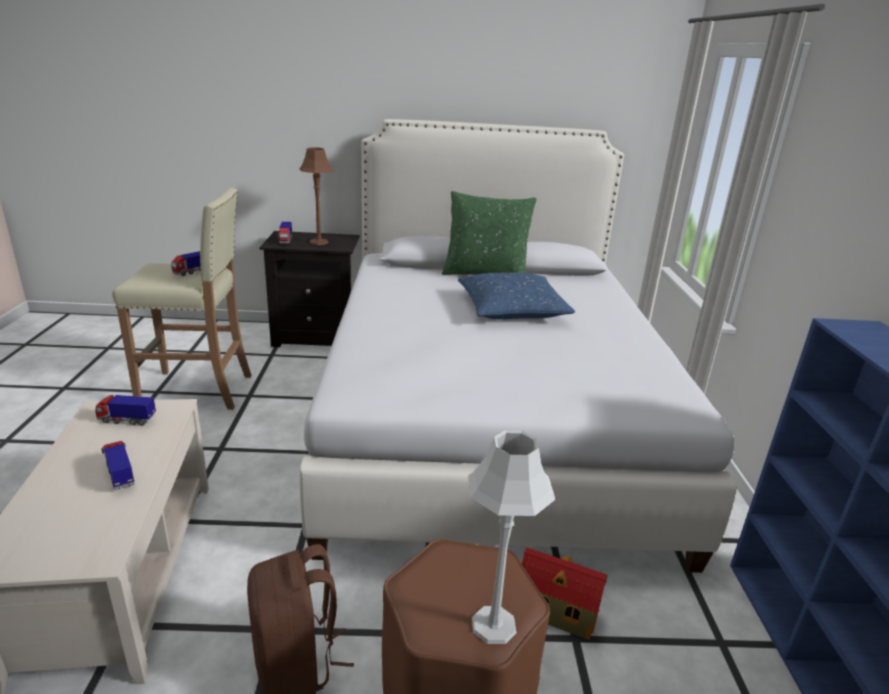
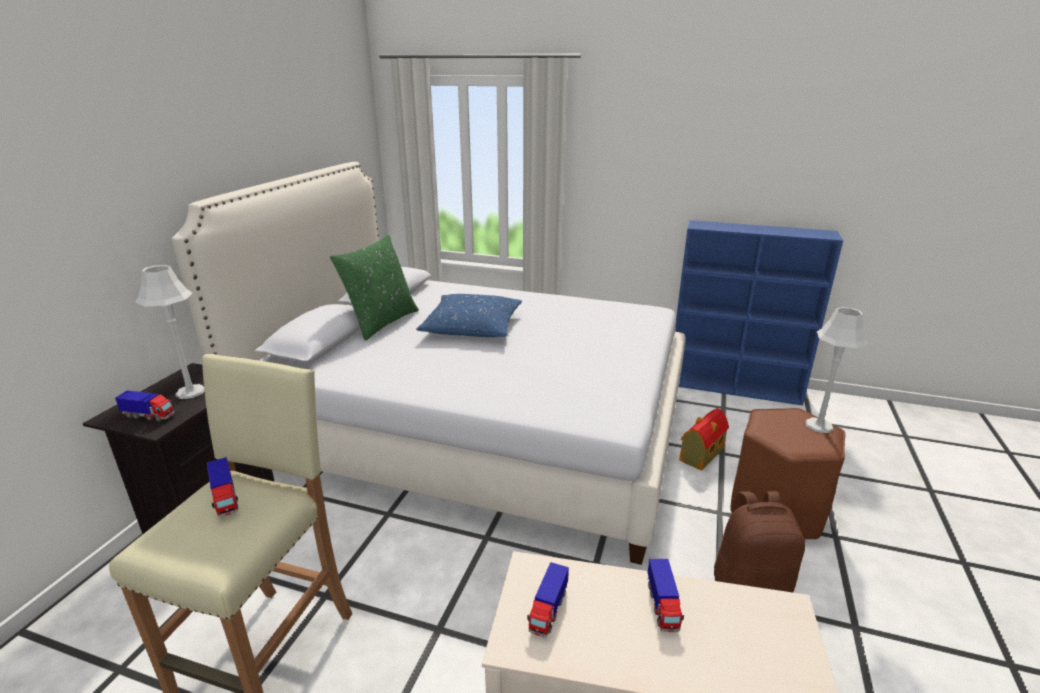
camera: 70 degrees left, 0 degrees up
(120, 475) = (662, 606): toy truck -> toy truck turned 75 degrees counterclockwise
(318, 242) = (190, 392): brown table lamp -> grey table lamp

